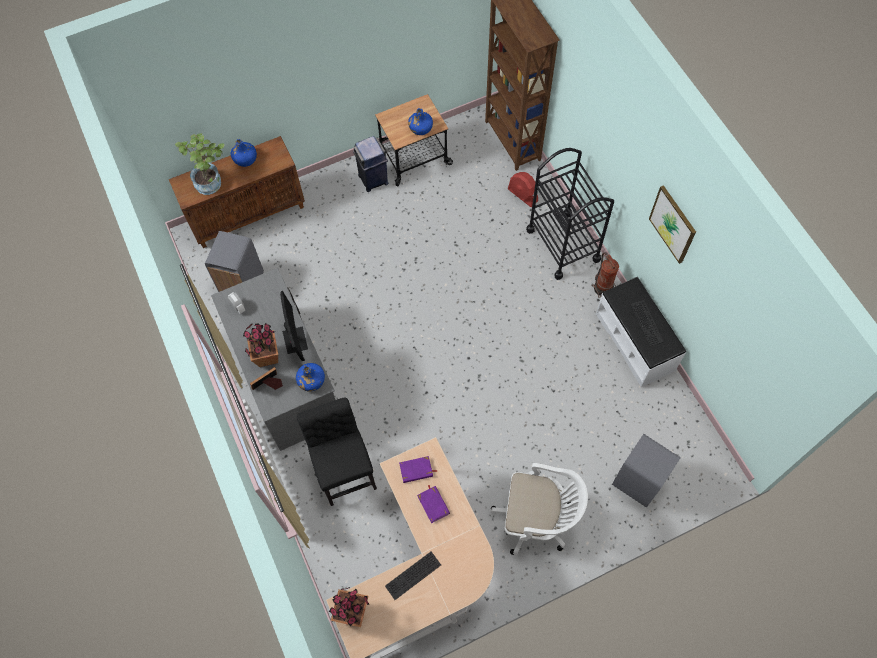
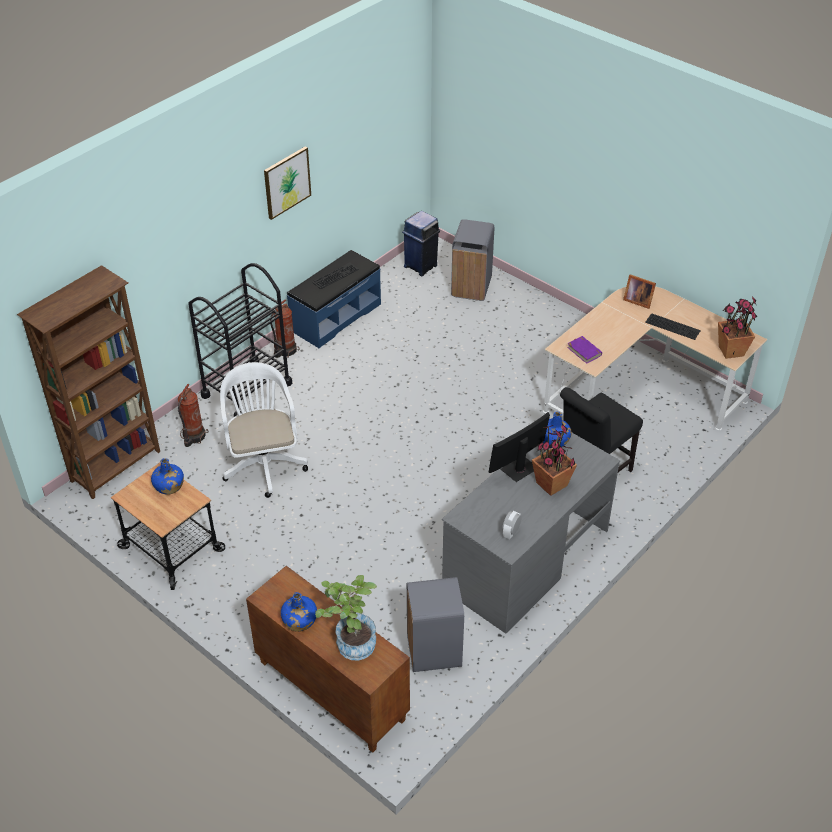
camera: 115 degrees left, 20 degrees down
(268, 385) = (581, 471): picture frame -> picture frame (637, 300)
(373, 180) = (222, 577): blue trash can -> blue trash can (421, 266)
(433, 504) = (605, 332): purple book -> none
(522, 195) = (193, 436): red fan -> fire extinguisher
(536, 519) = (545, 335): white office chair -> white office chair (264, 462)
(635, 342) = (335, 317): white bench -> blue bench

